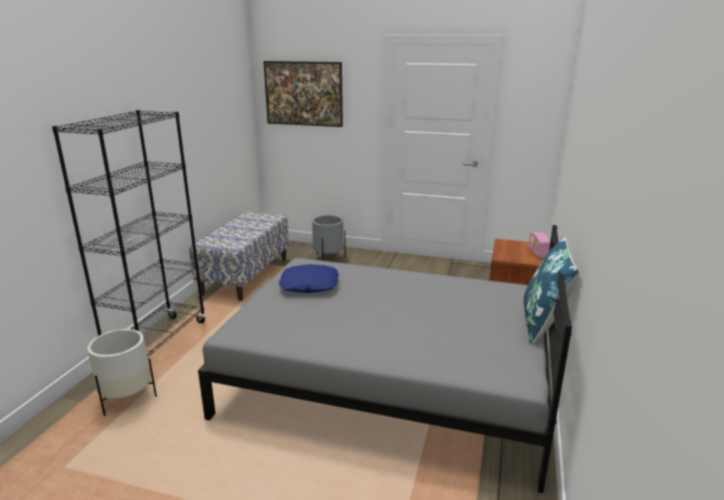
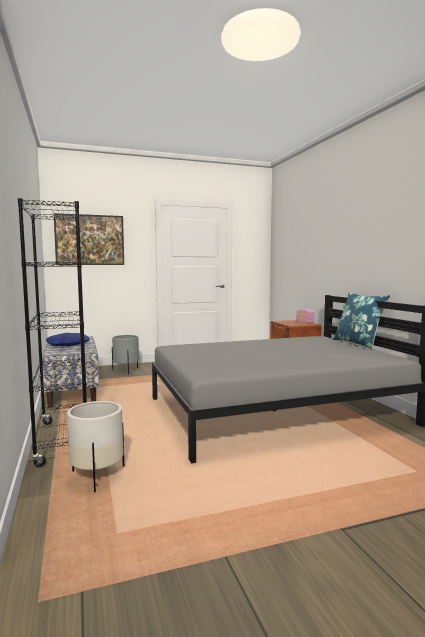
camera: 35 degrees left, 15 degrees down
(309, 285) = (201, 352): blue pillow -> blue pillow (68, 344)

